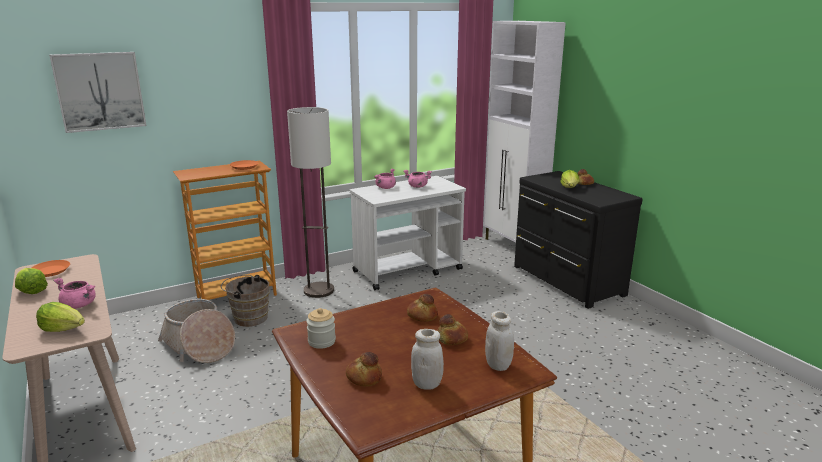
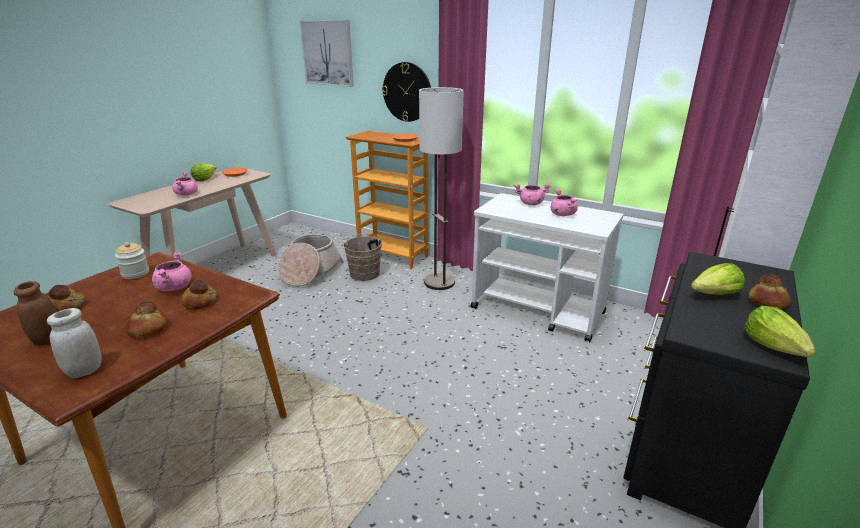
camera: 60 degrees right, 5 degrees up
(64, 329) = (151, 201): lettuce -> lettuce (774, 347)
(223, 120) = (407, 92): none -> wall clock
(378, 325) = (174, 287): none -> pink cooking pot
(427, 384) = (47, 339): white jar -> brown jar

